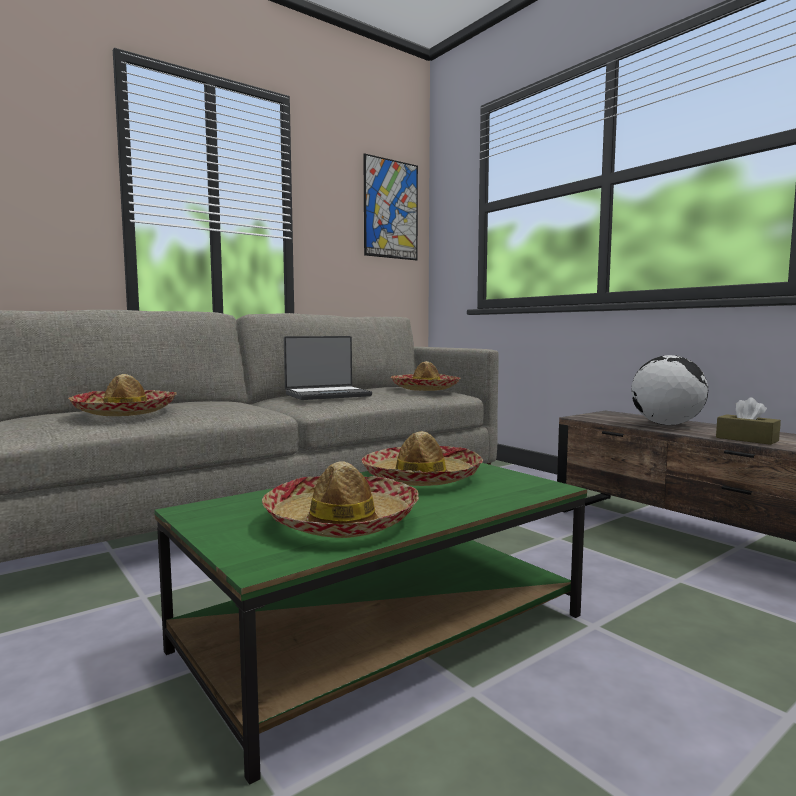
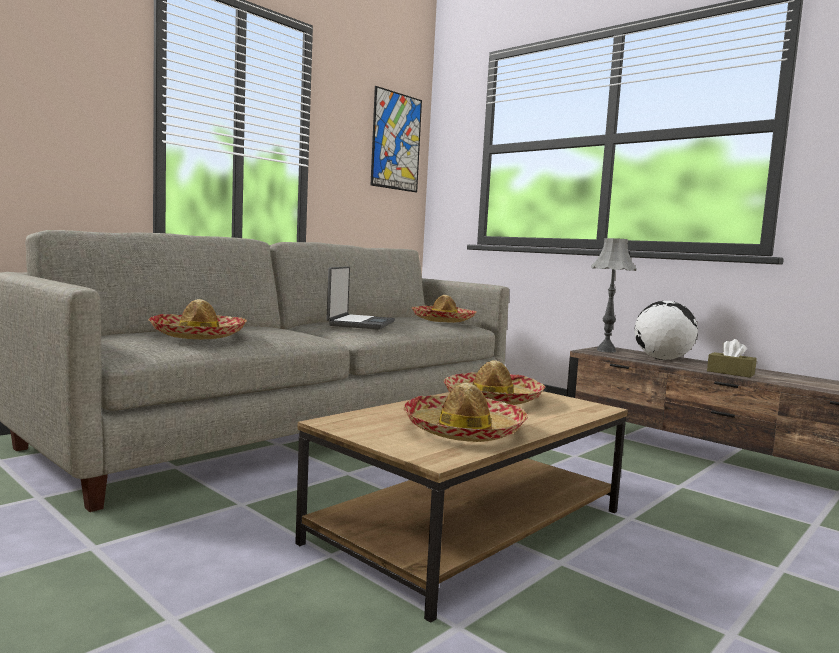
camera: 10 degrees left, 0 degrees up
(327, 395) = (360, 323): laptop -> laptop turned 45 degrees counterclockwise
(386, 631) = (471, 525): green coffee table -> brown coffee table
(603, 416) = (606, 351): none -> grey table lamp

